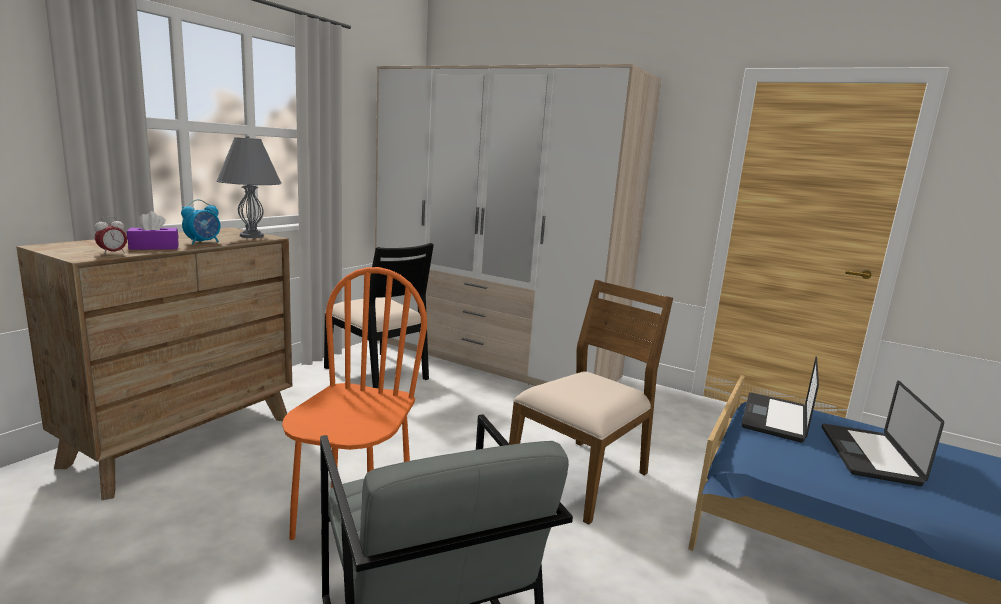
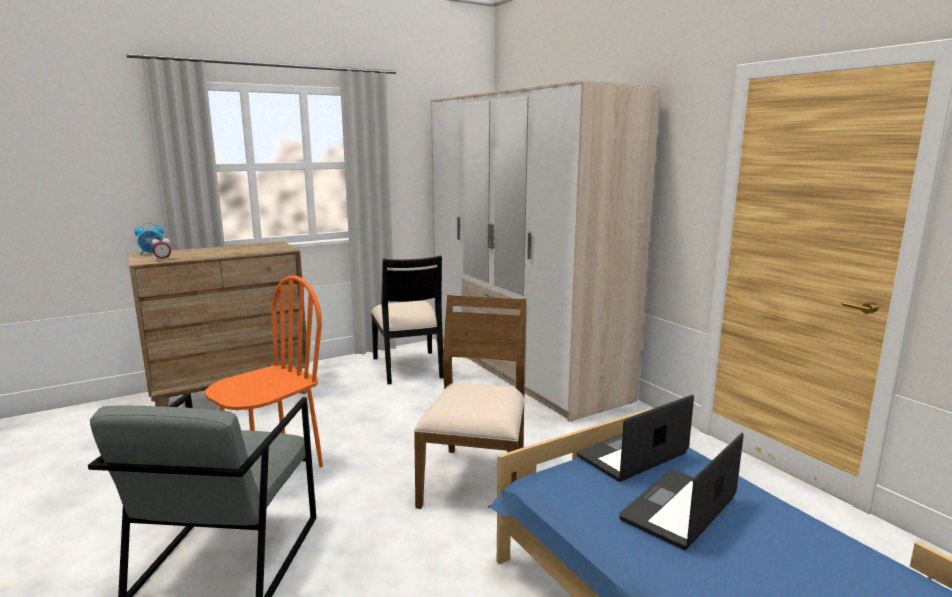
camera: 30 degrees right, 0 degrees up
(154, 247) = (196, 256): purple tissue box -> none
(203, 242) = (233, 253): alarm clock -> alarm clock (152, 253)
(251, 236) = (277, 248): grey table lamp -> none
(581, 476) = (476, 480): brown chair -> brown chair turned 60 degrees counterclockwise

